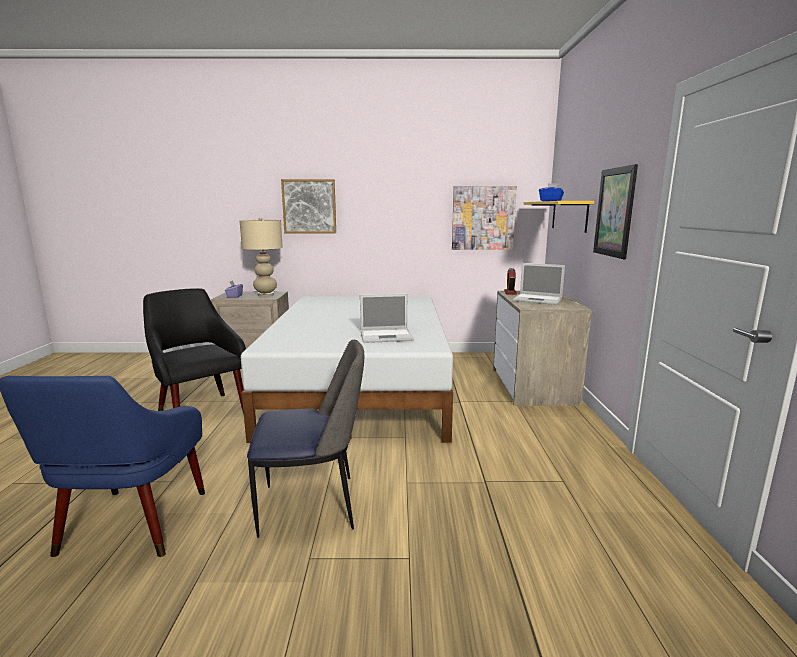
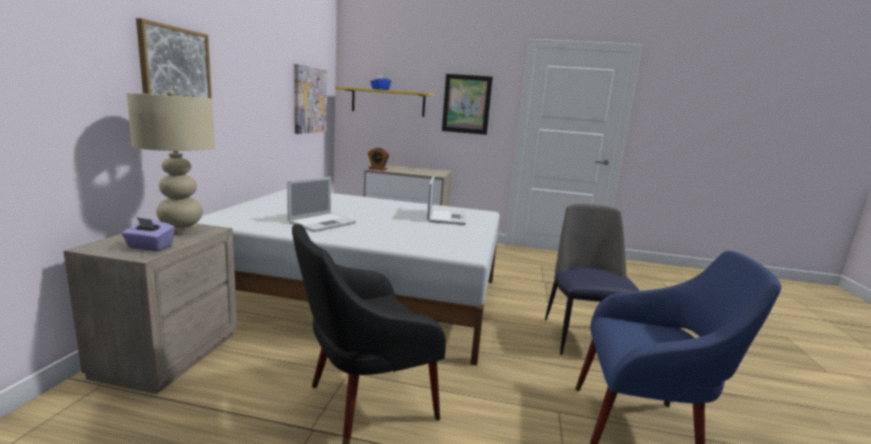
camera: 80 degrees left, 0 degrees up
(538, 299) = (412, 170): laptop -> laptop (323, 222)

